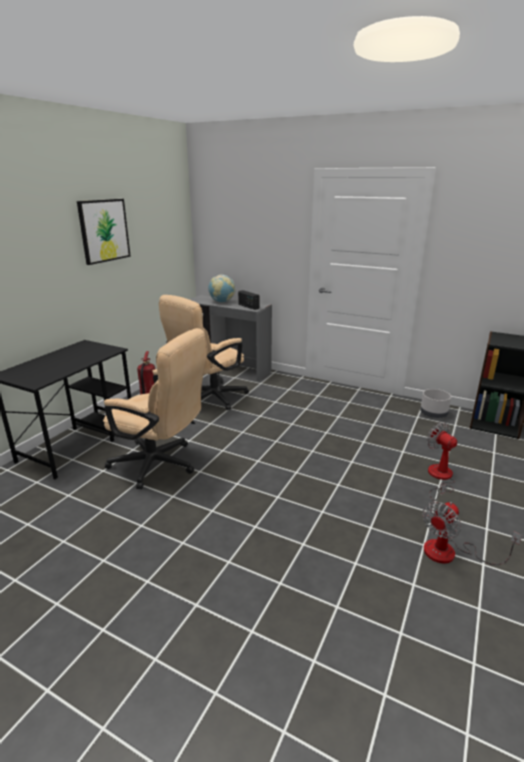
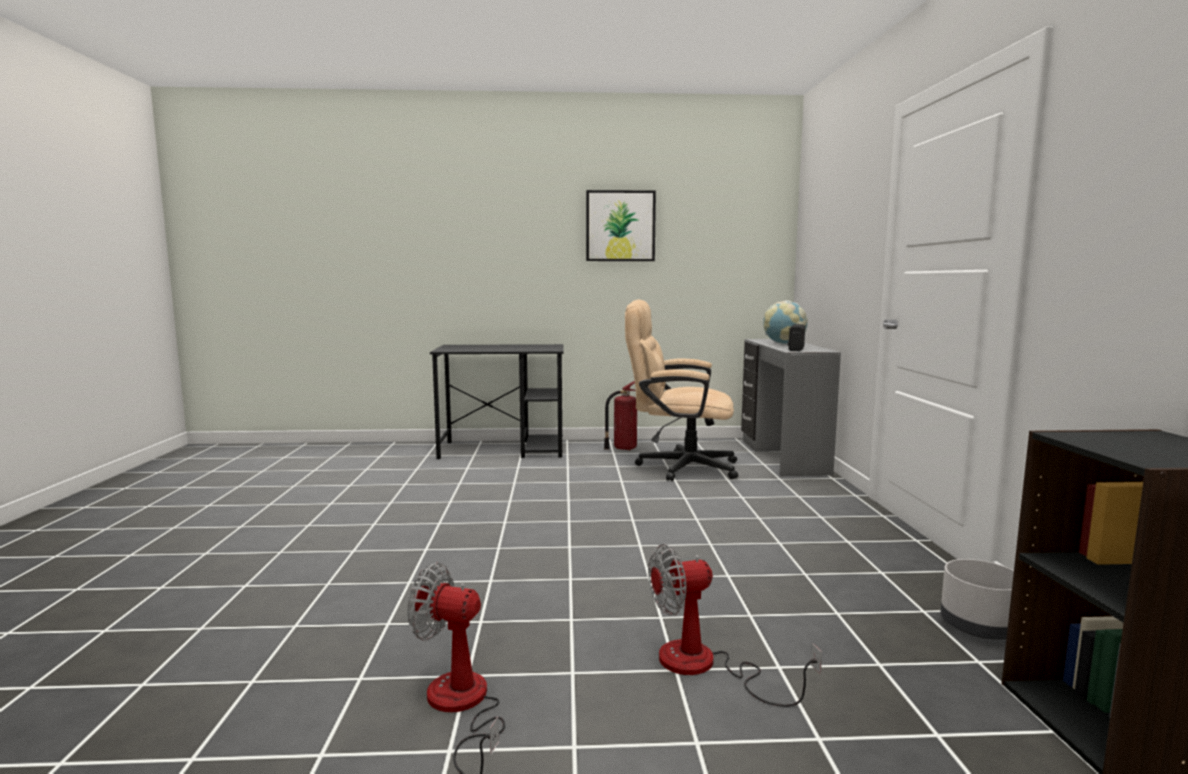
camera: 60 degrees right, 15 degrees down
(160, 465) = (502, 483): beige office chair -> none
(439, 477) = (705, 666): fan -> fan turned 135 degrees counterclockwise

